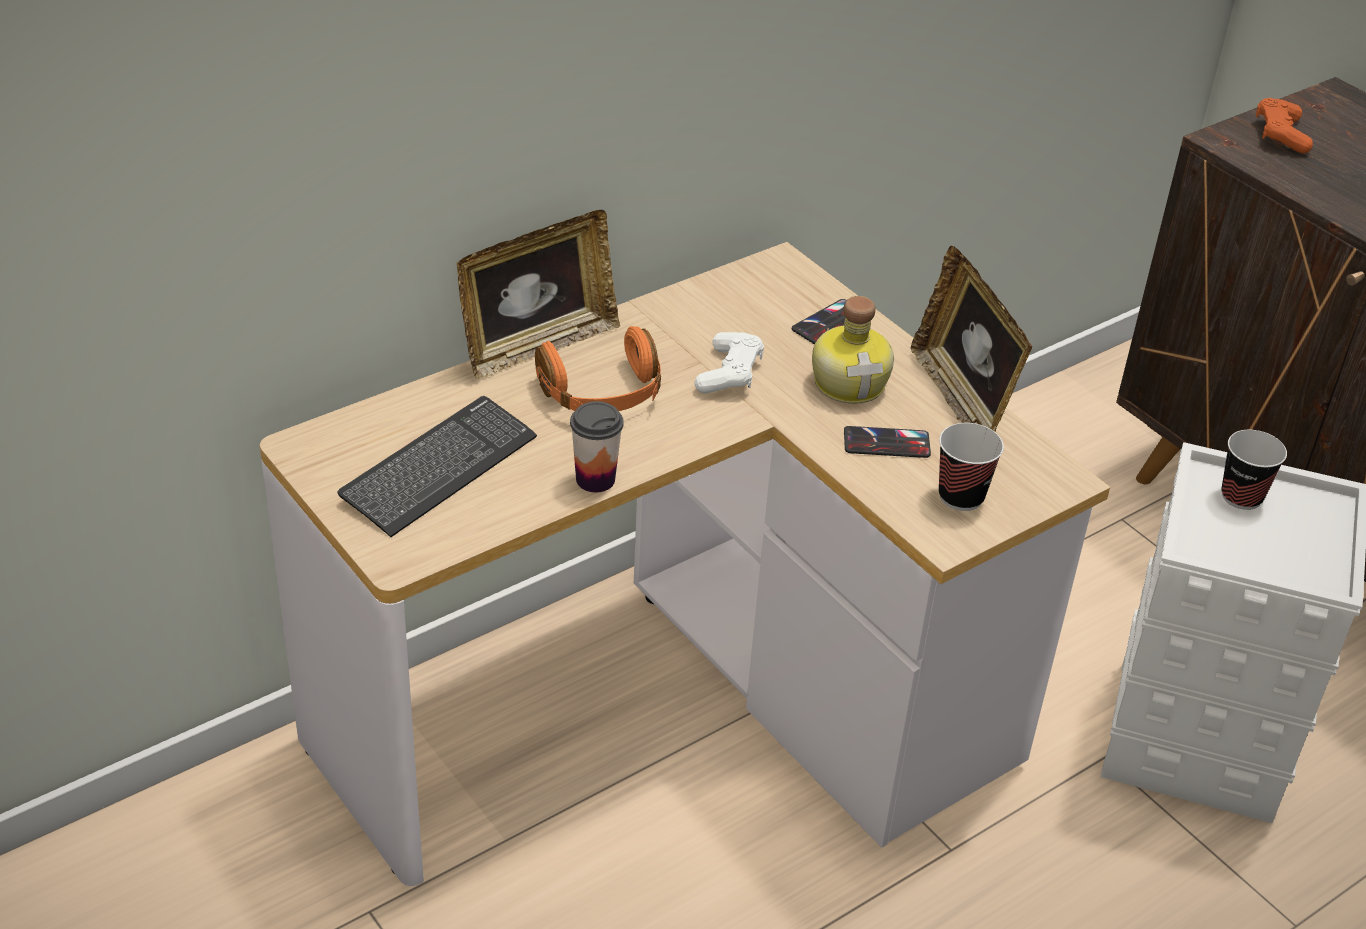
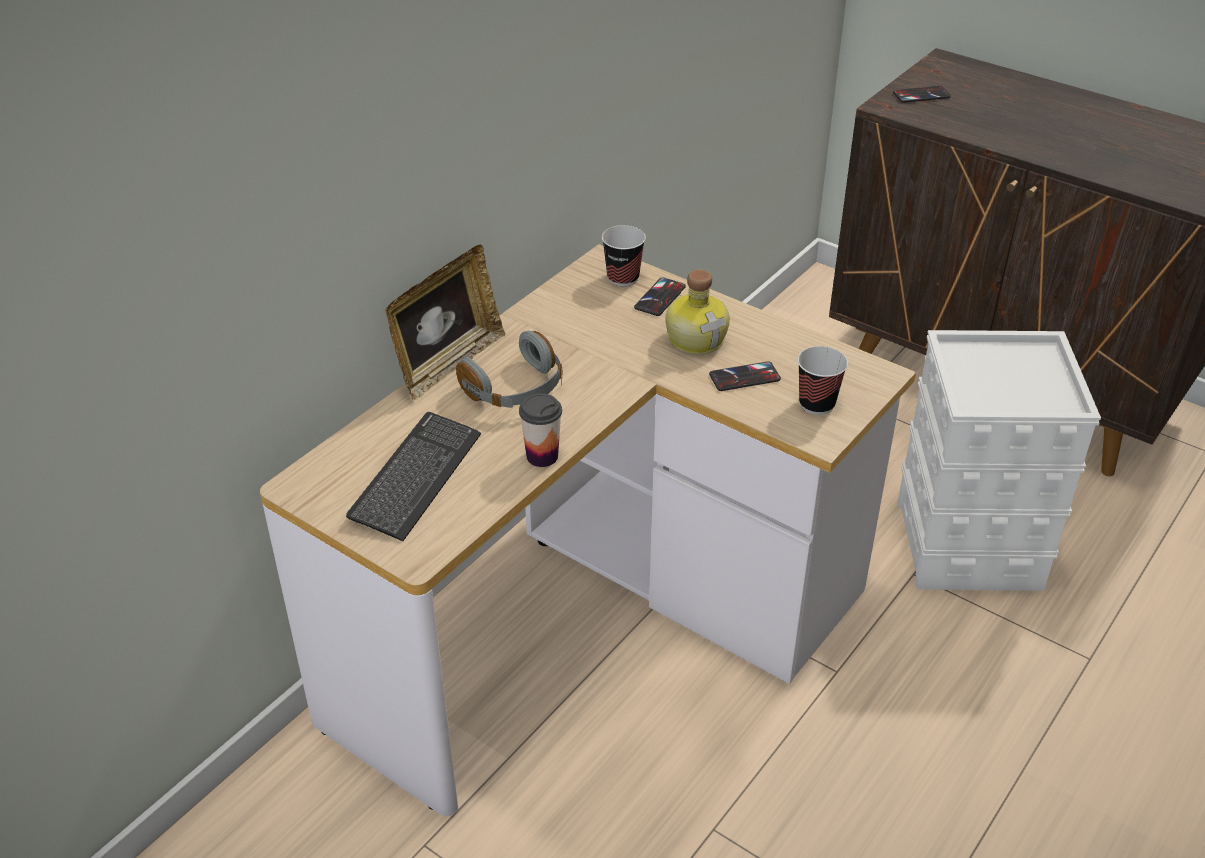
camera: 15 degrees left, 0 degrees up
(602, 394) = (516, 390): orange headphones -> grey headphones
(729, 373) = (604, 352): white game controller -> none
(961, 400) = (782, 333): picture frame -> none
(1241, 496) = (982, 360): cup -> cup (623, 278)
(1280, 135) = (921, 95): orange game controller -> phone

